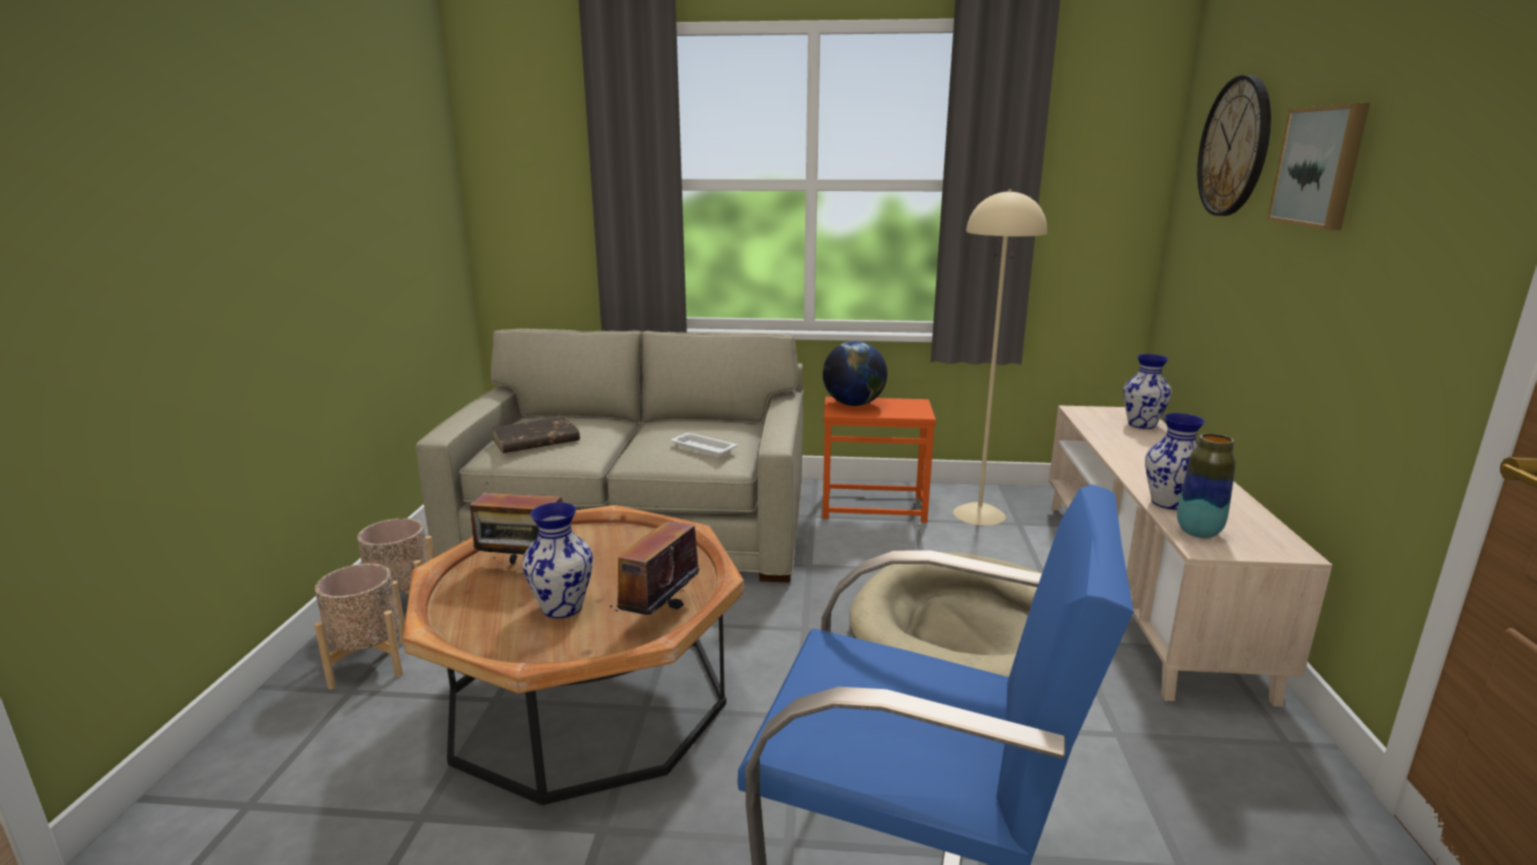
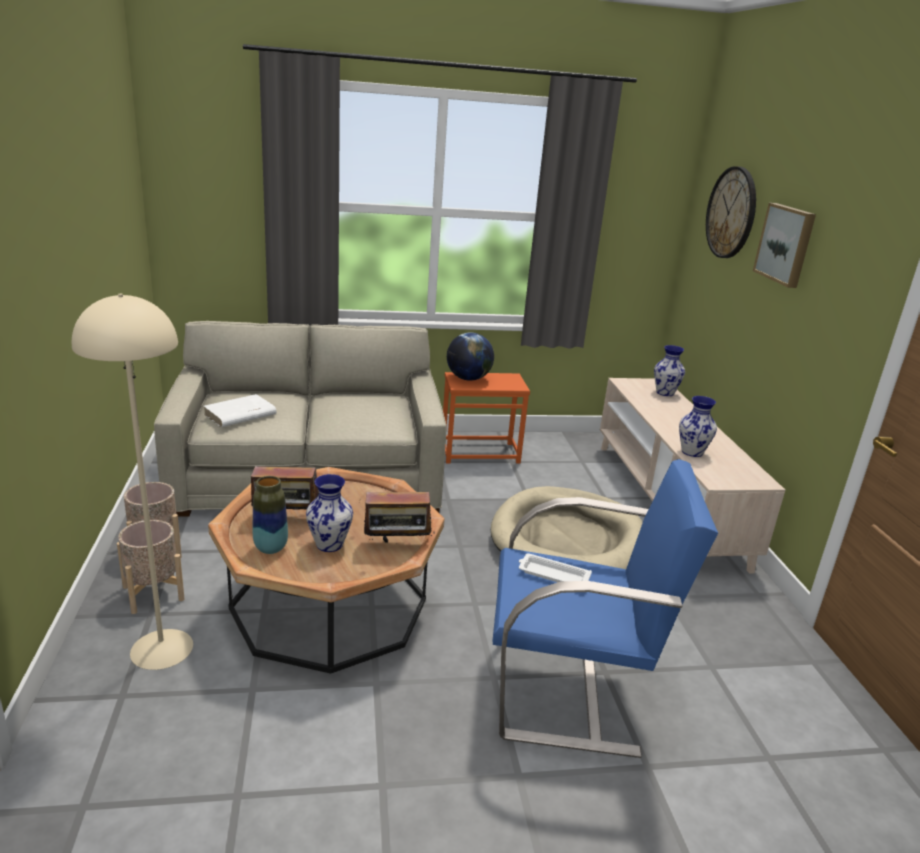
camera: 15 degrees left, 5 degrees up
(535, 440) = (239, 415): brown book -> white book
(659, 615) = (397, 545): radio -> radio turned 105 degrees counterclockwise
(702, 448) = (373, 418): white tray -> white tray (552, 574)
(979, 514) = (554, 455): beige floor lamp -> beige floor lamp (162, 648)
(1198, 532) = (712, 472): vase -> vase (270, 548)

